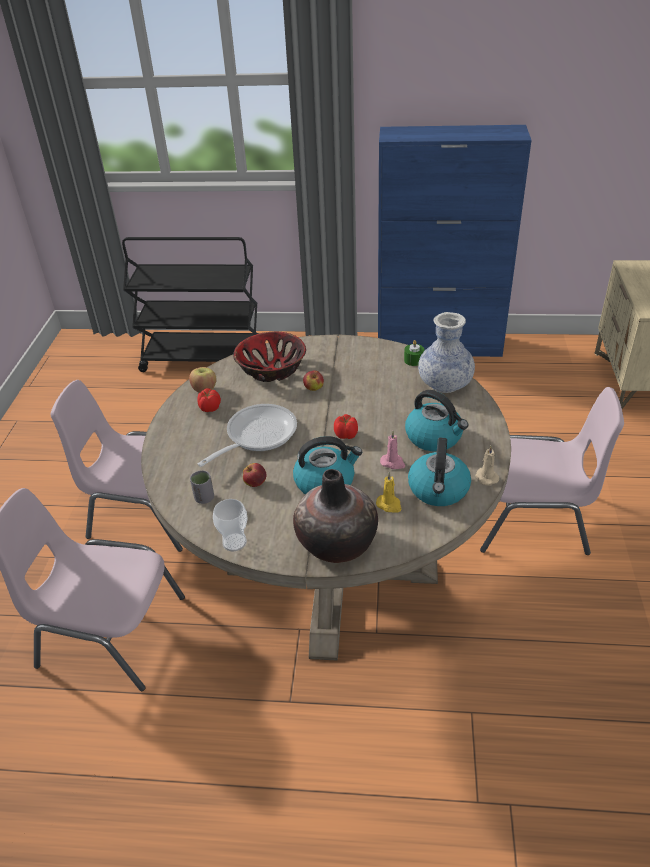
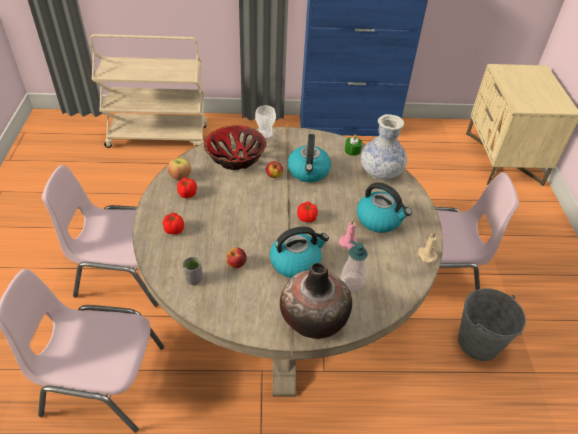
camera: 10 degrees left, 5 degrees up
(189, 445) = (174, 229): none -> tomato
(203, 359) = (159, 136): black cart -> beige cart
(234, 542) = (226, 320): cup -> cup (265, 134)
(256, 436) = (231, 220): frying pan -> none
(389, 505) = (352, 282): yellow candle -> soap dispenser
(438, 490) = (390, 267): kettle -> kettle (308, 172)
(582, 607) = (478, 342): none -> grey bucket

